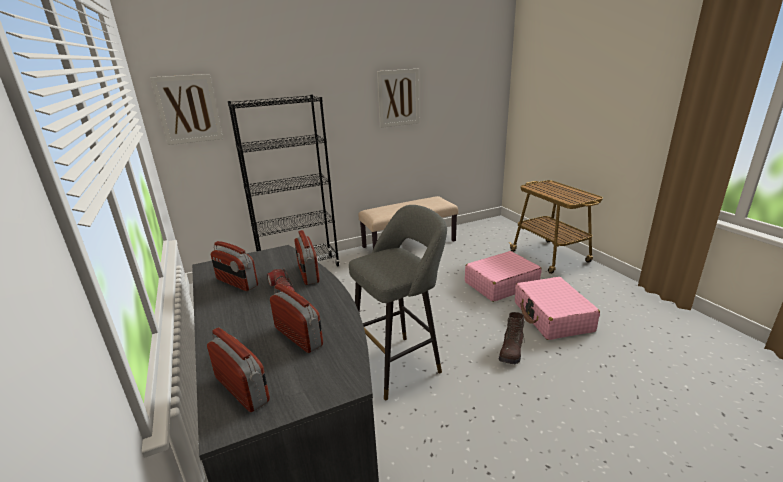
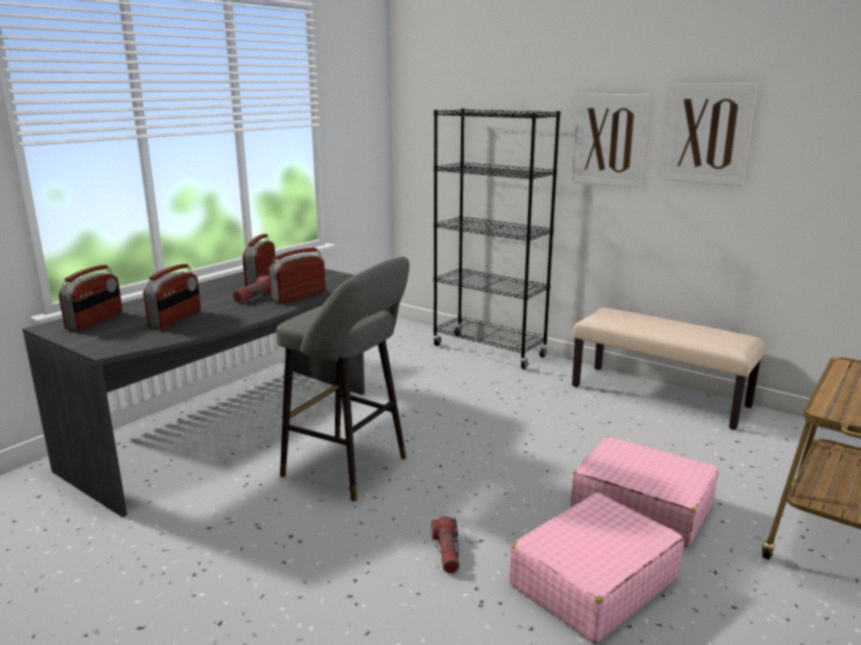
camera: 60 degrees right, 5 degrees down
(188, 109) = (428, 113): picture -> picture (609, 140)
(511, 351) = (447, 551): brown boot -> flashlight

